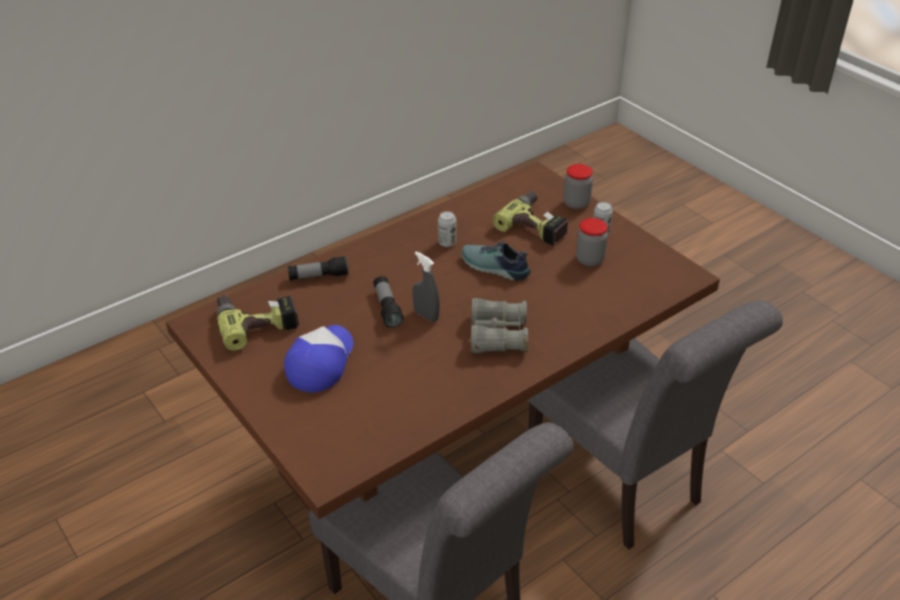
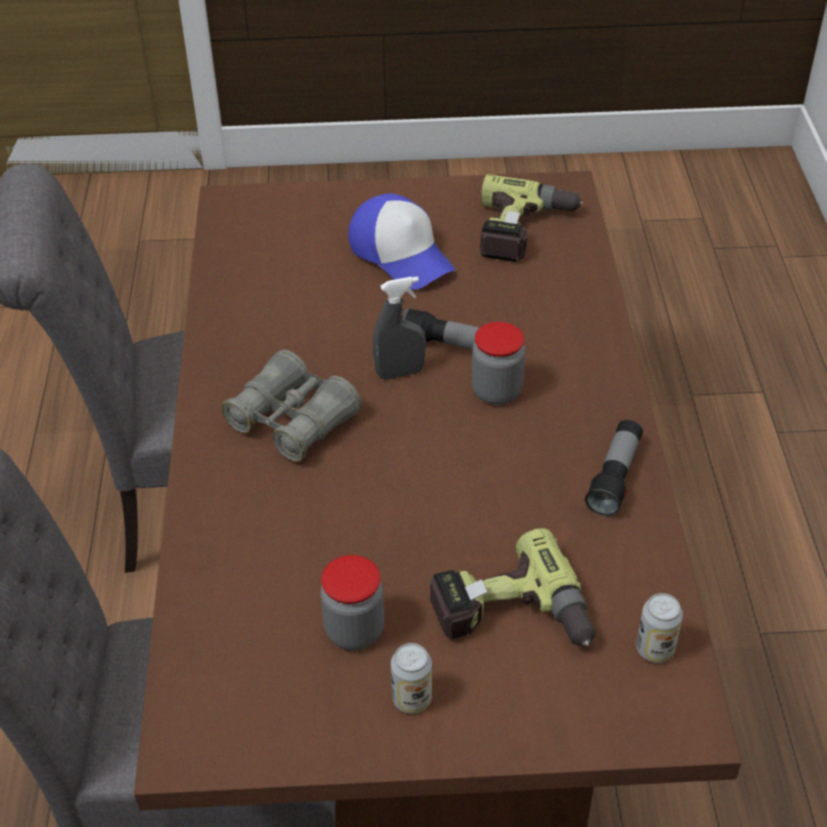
camera: 125 degrees right, 5 degrees up
(318, 276) = (577, 310): flashlight -> flashlight (615, 477)
(447, 242) = (552, 473): can -> can (655, 649)
(494, 268) = (440, 495): shoe -> none
(576, 203) = (533, 724): jar -> jar (496, 391)

